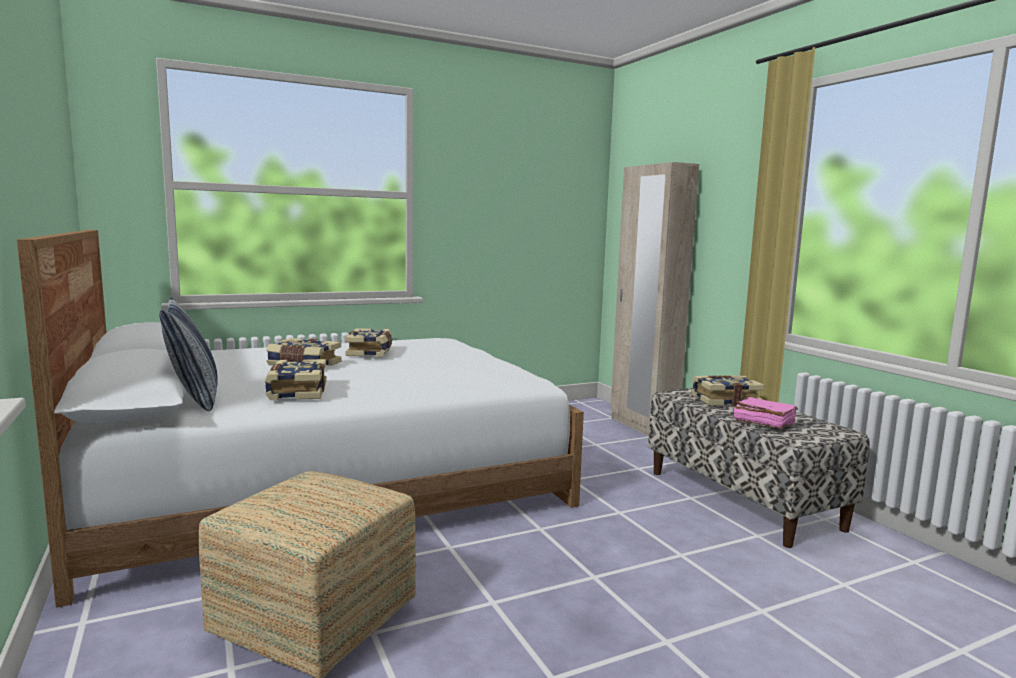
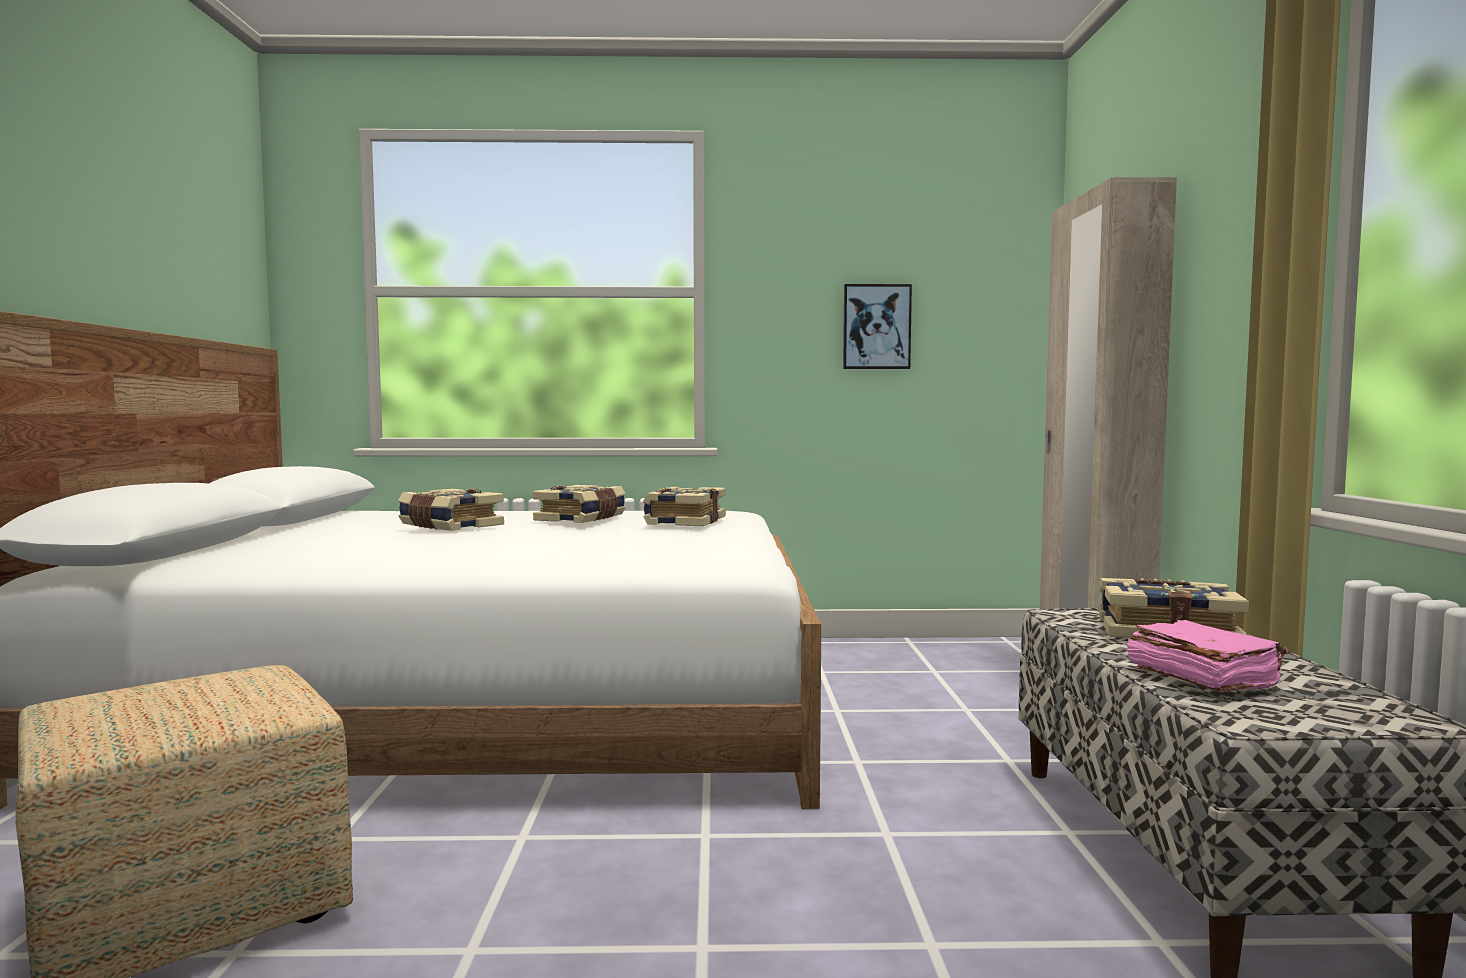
camera: 25 degrees right, 5 degrees down
(194, 399) = (225, 551): pillow -> none
(296, 392) = (356, 551): book -> book (684, 522)
(513, 221) = (876, 327): none -> picture

